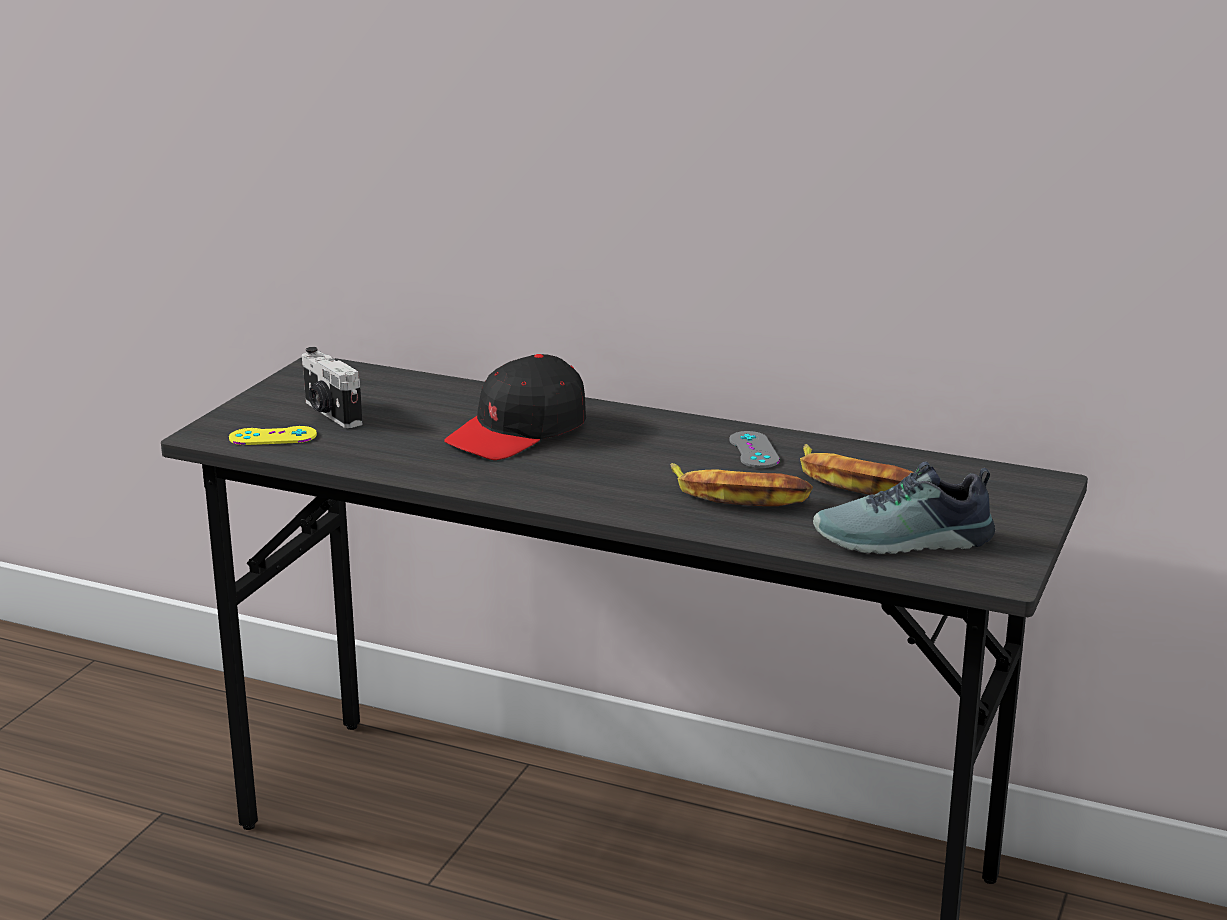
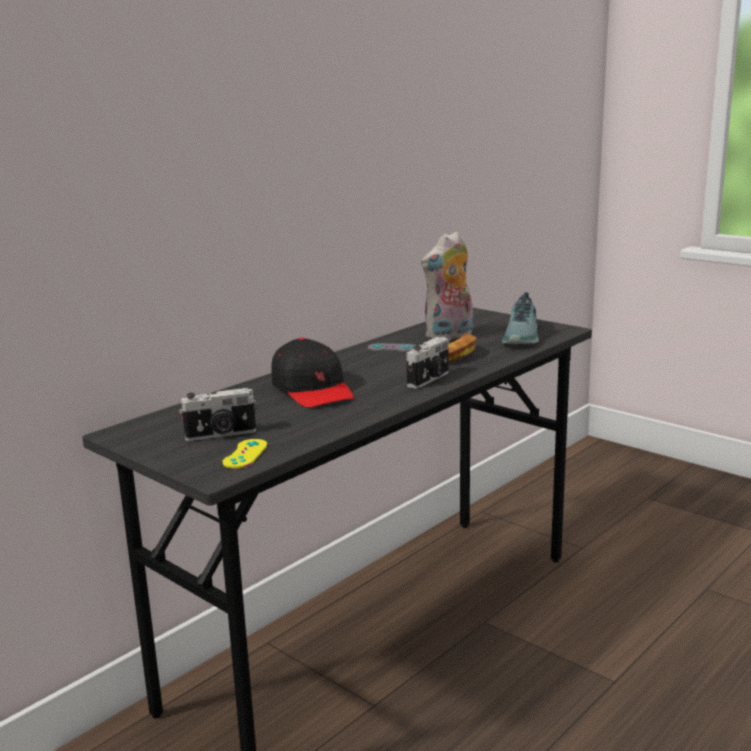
camera: 70 degrees left, 5 degrees down
(608, 496) = (430, 379): none -> camera
(857, 482) = (449, 336): banana -> plush toy

